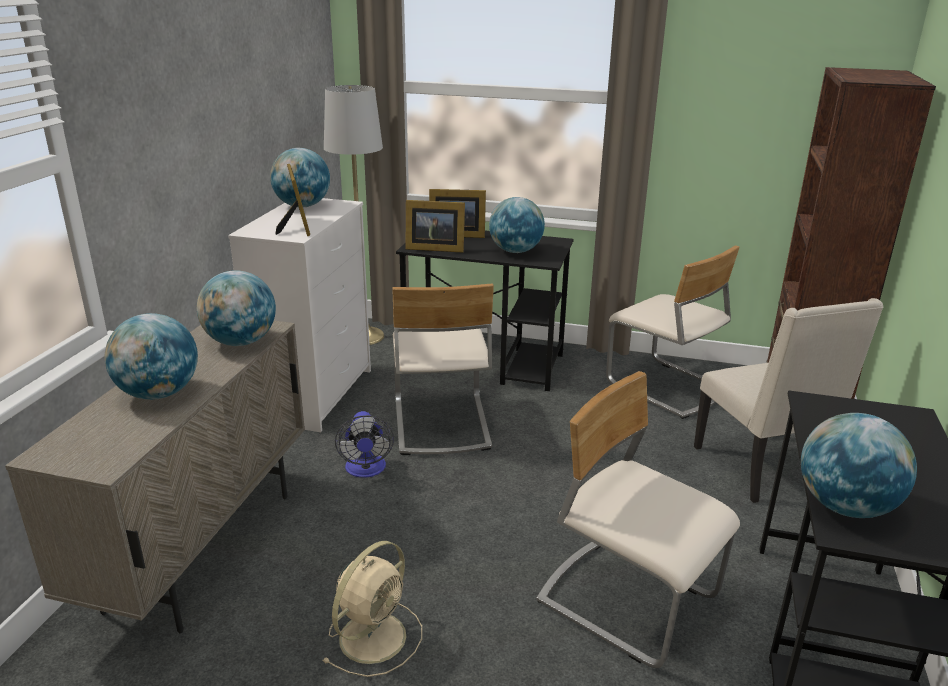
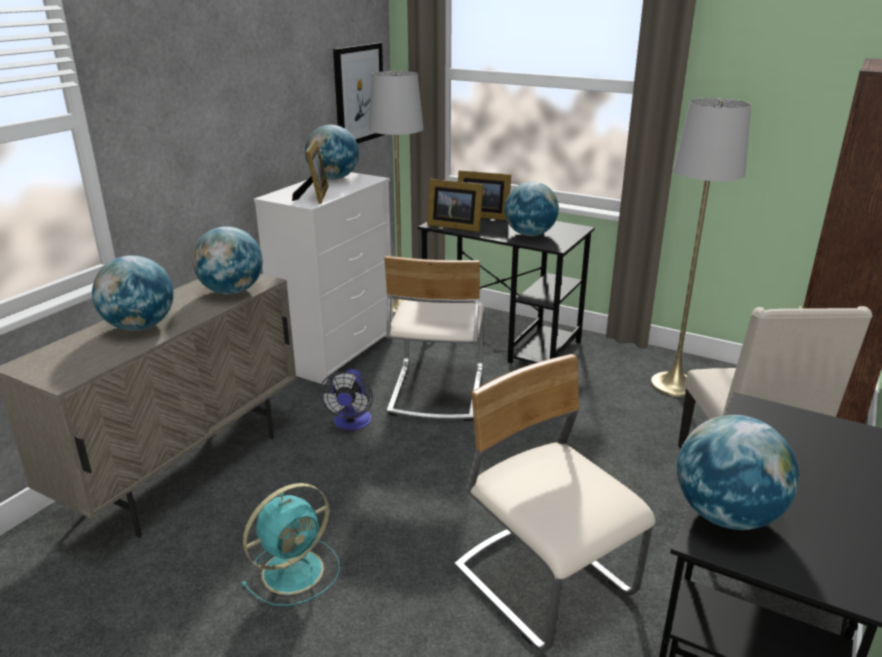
camera: 15 degrees right, 0 degrees up
(310, 112) = (358, 94): none -> picture
(375, 635) = (295, 570): beige fan -> turquoise fan
(666, 387) = (674, 384): beige chair -> grey floor lamp

